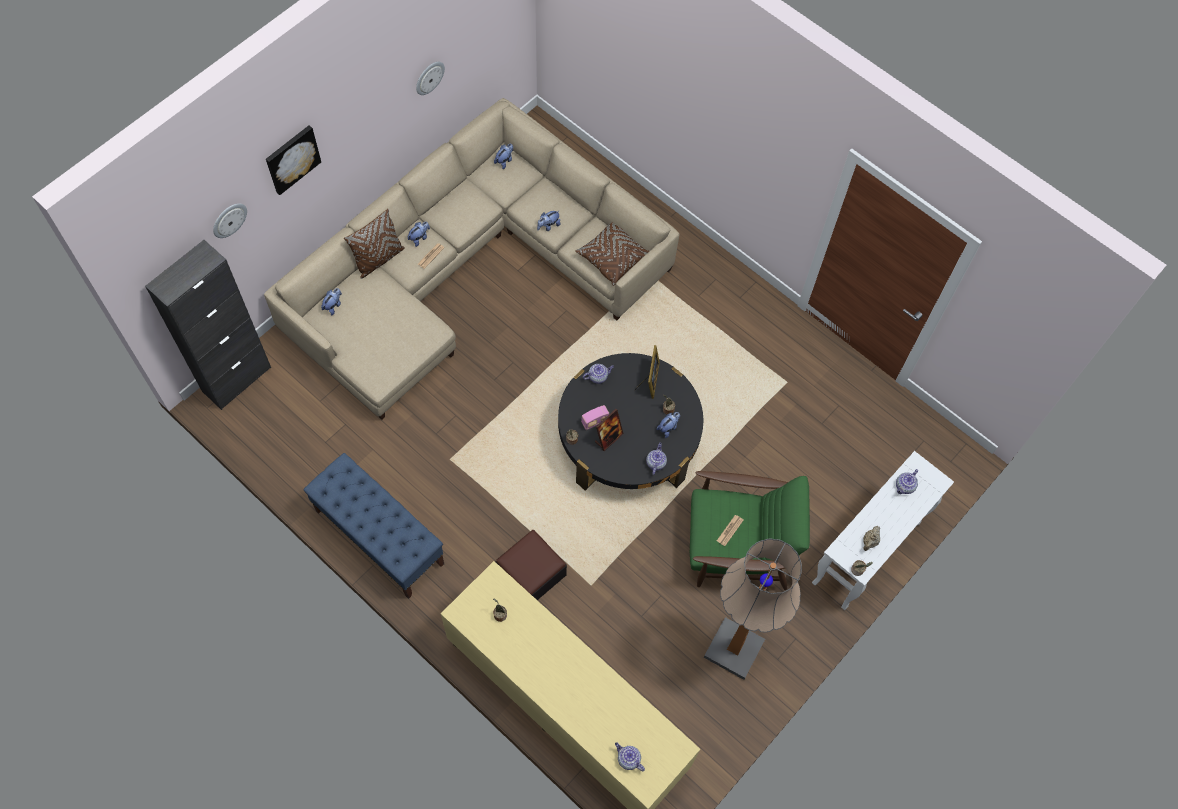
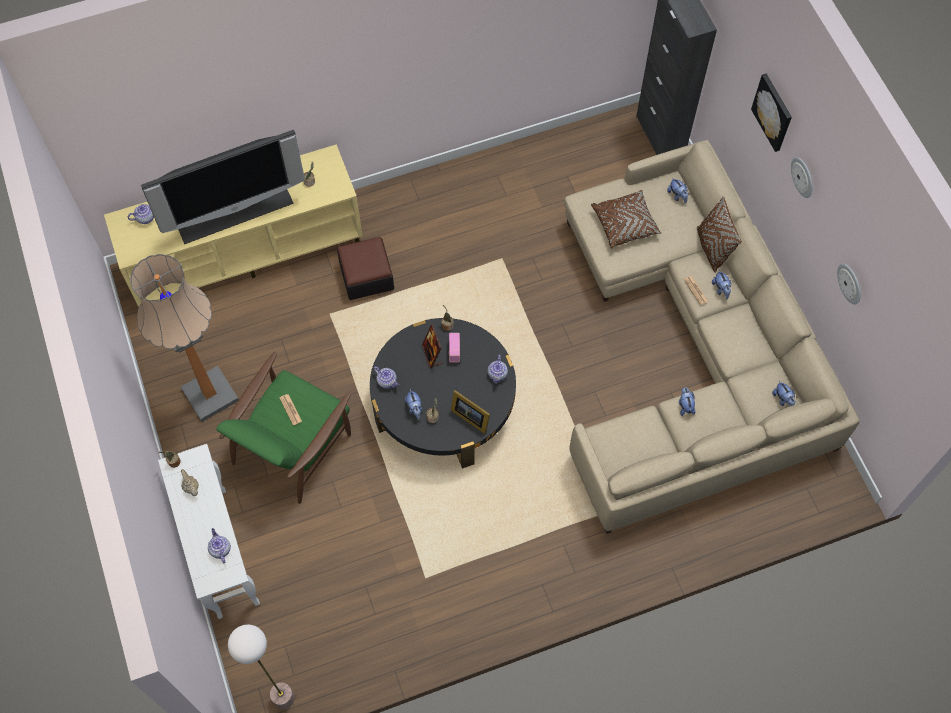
camera: 120 degrees right, 0 degrees up
(229, 219) = (734, 57): wall clock -> wall clock (803, 177)
(379, 537) = (460, 183): blue bench -> none
(571, 673) = (233, 209): none -> television
(612, 258) = (620, 446): brown pillow -> brown pillow (625, 224)
(945, 438) = (284, 698): none -> floor lamp

